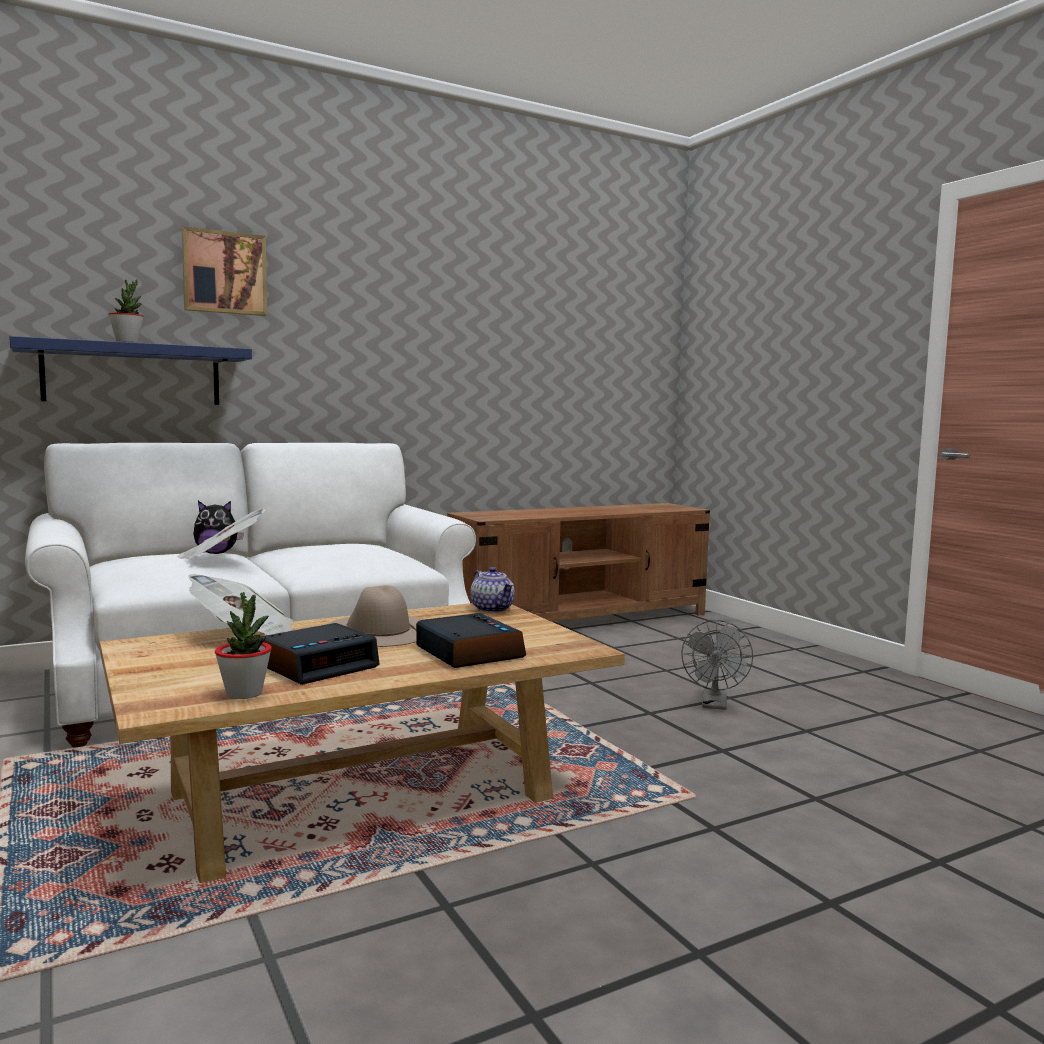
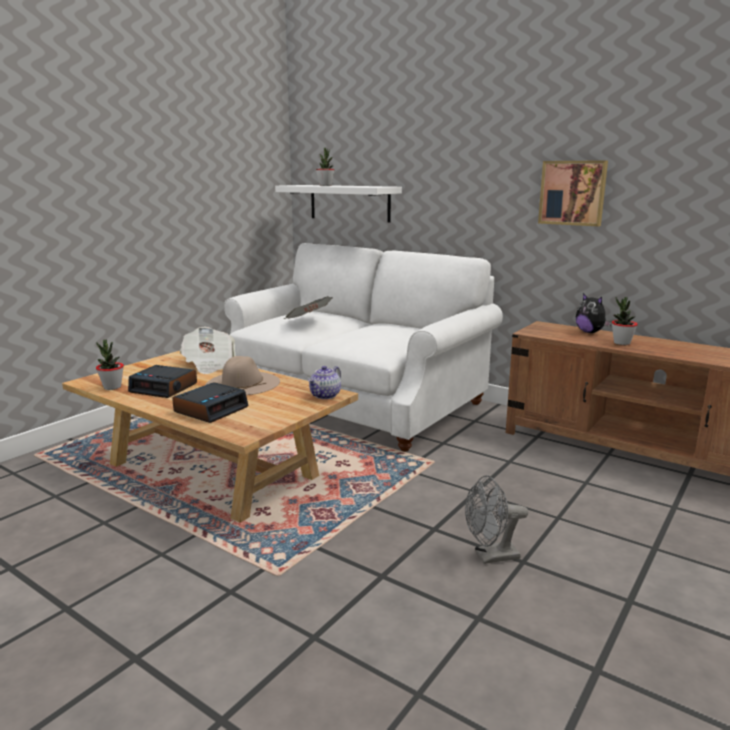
camera: 65 degrees right, 10 degrees up
(133, 375) = (349, 203): blue shelf -> white shelf
(217, 553) = (337, 318): plush toy -> plush toy (590, 332)
(224, 273) = (396, 132): picture -> picture (572, 193)
(562, 513) = (621, 343): none -> potted plant

